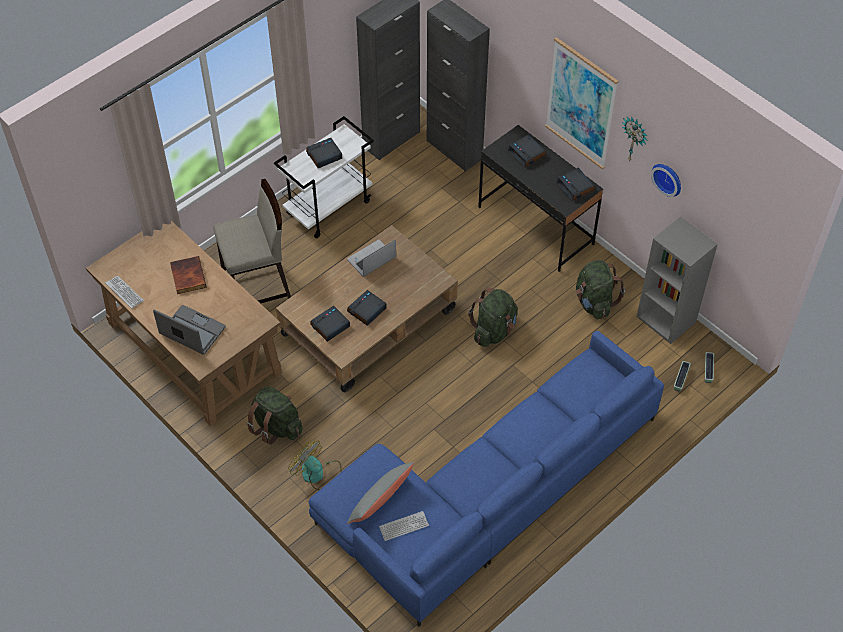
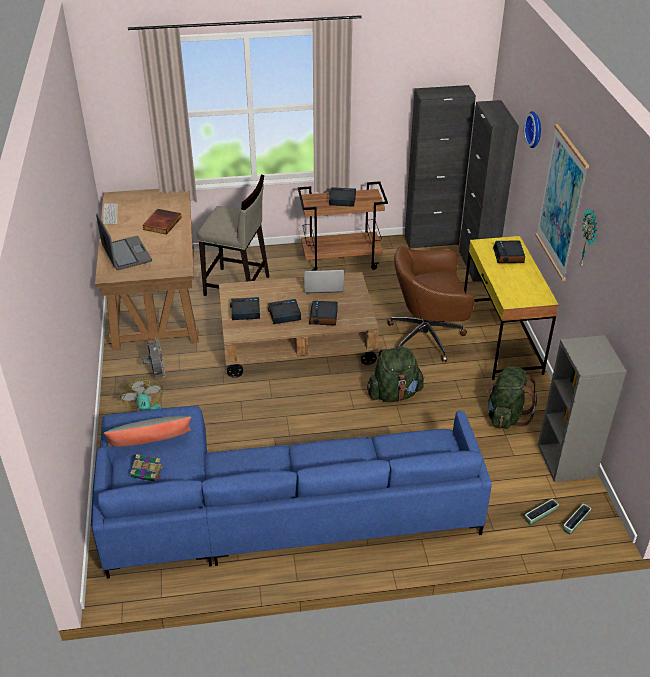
camera: 35 degrees right, 15 degrees down
(276, 426) = (157, 374): green backpack -> grey fan
(329, 207) = (342, 260): white cart -> brown cart
(404, 526) = (147, 472): keyboard -> book
(474, 255) = (427, 337): none -> brown office chair
(535, 226) = (500, 340): black desk -> yellow desk
(575, 187) = (532, 293): alarm clock -> alarm clock (323, 317)
(668, 178) = (605, 286): wall clock -> wall clock (535, 129)

